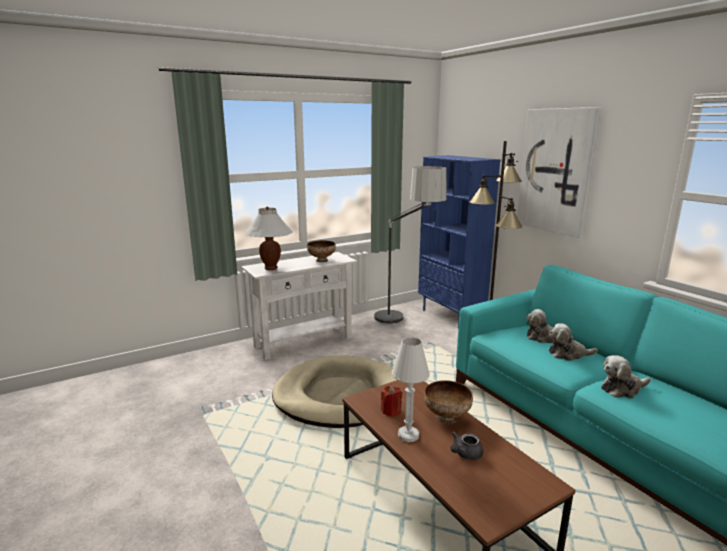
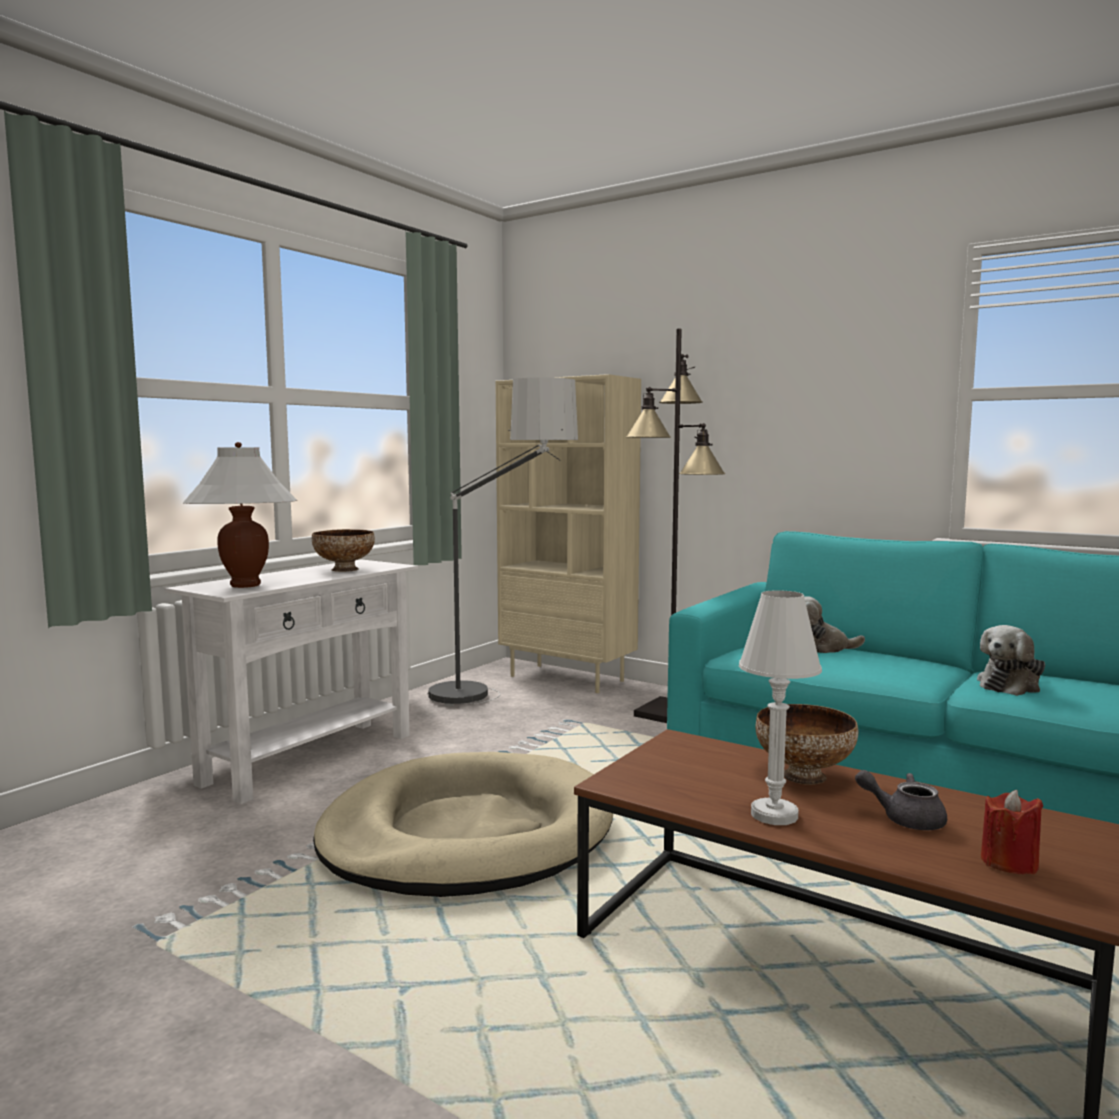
camera: 25 degrees left, 10 degrees down
(391, 411) = (695, 787): red candle -> red candle (1009, 862)
(451, 316) = (568, 678): blue bookcase -> beige bookcase
(465, 454) = (904, 819): grey teapot -> grey teapot turned 90 degrees clockwise
(556, 171) = (751, 386): picture -> none
(568, 354) = (881, 660): plush toy -> none

